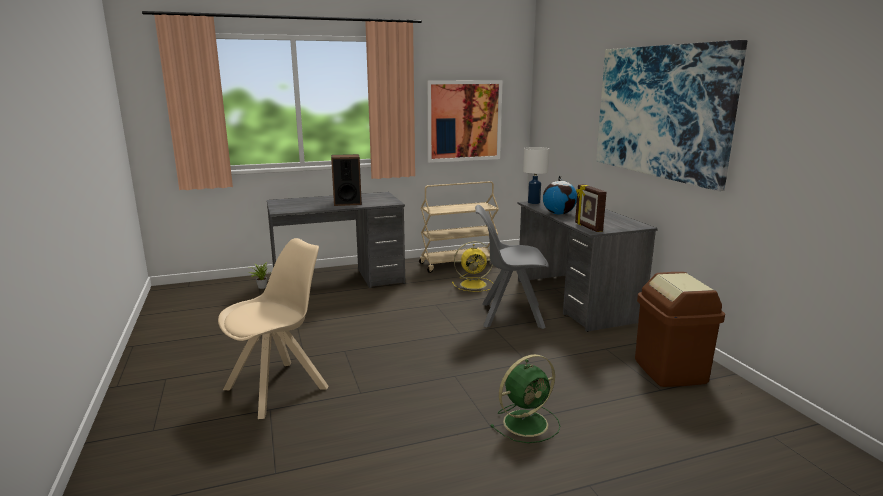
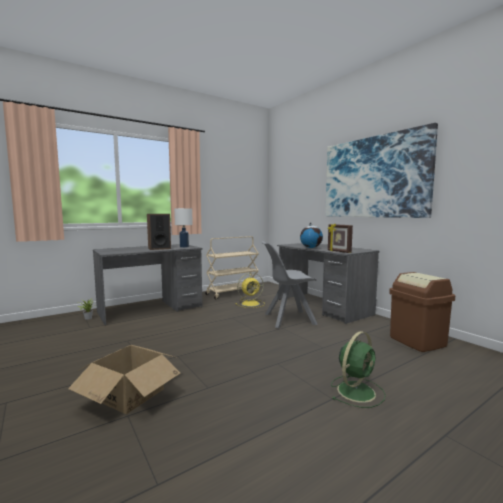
camera: 15 degrees left, 10 degrees down
(279, 387) = (130, 394): beige chair -> cardboard box
(464, 121) = (230, 198): picture -> none
(534, 202) = (288, 244): white table lamp -> white table lamp (184, 247)

